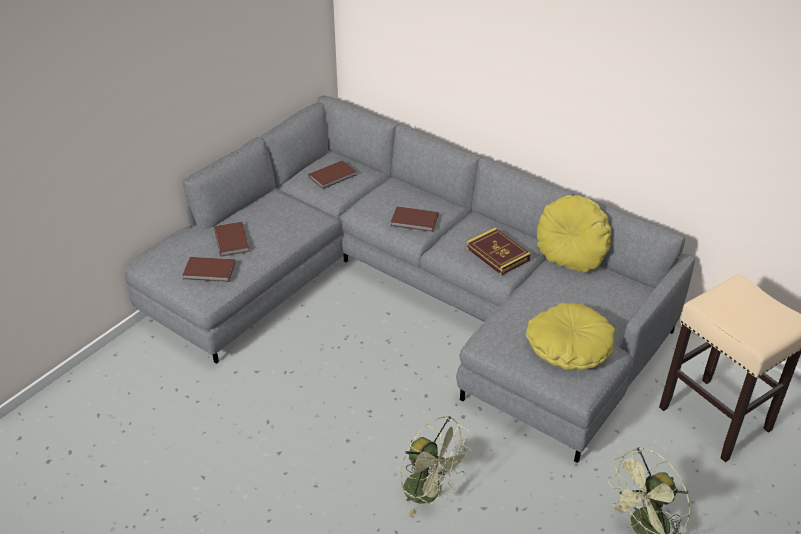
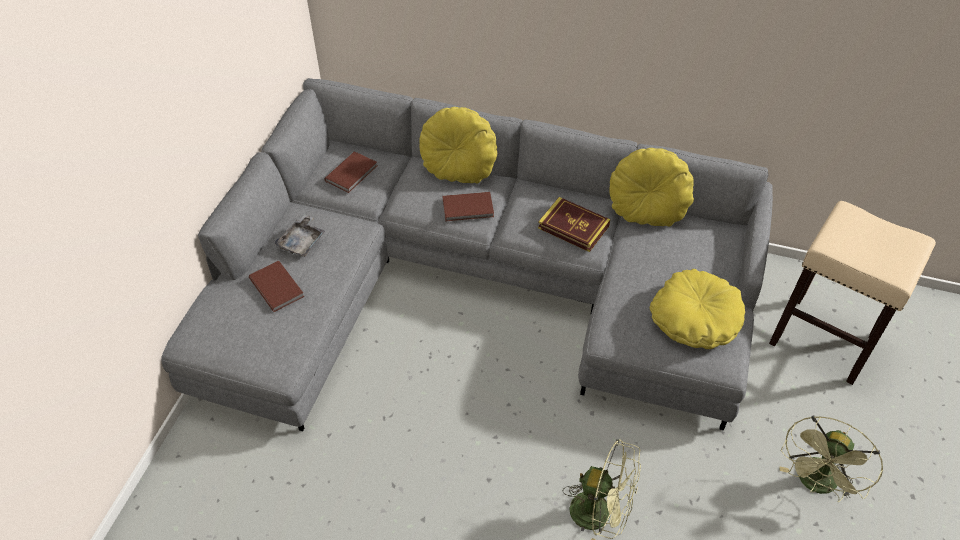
camera: 20 degrees left, 10 degrees up
(209, 271) = (270, 336): brown book -> none
(268, 214) = (302, 242): none -> grey tray
(421, 194) = (459, 172): none -> yellow pillow

